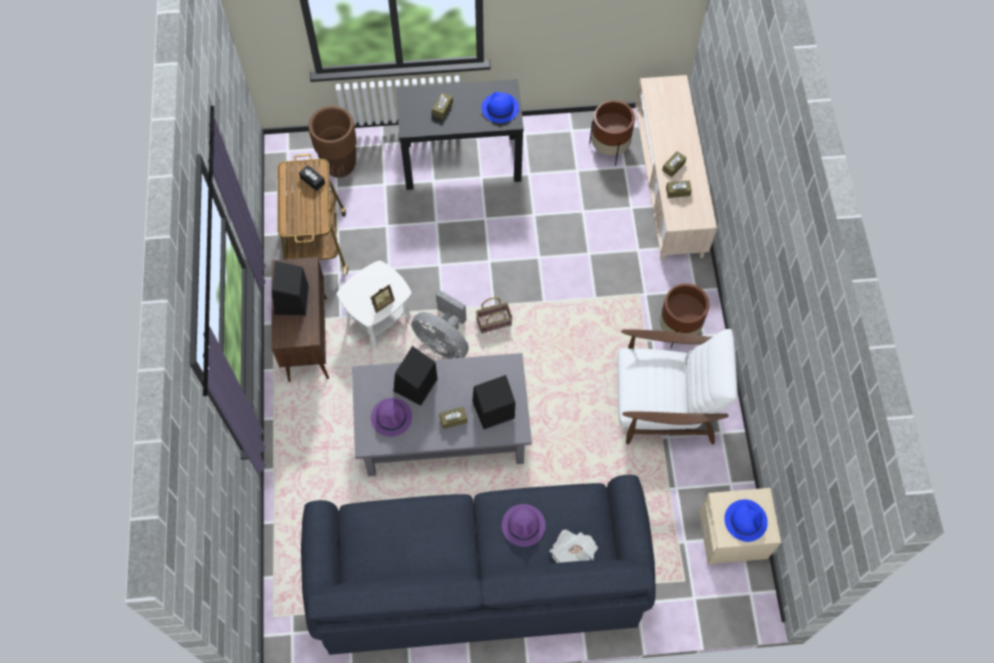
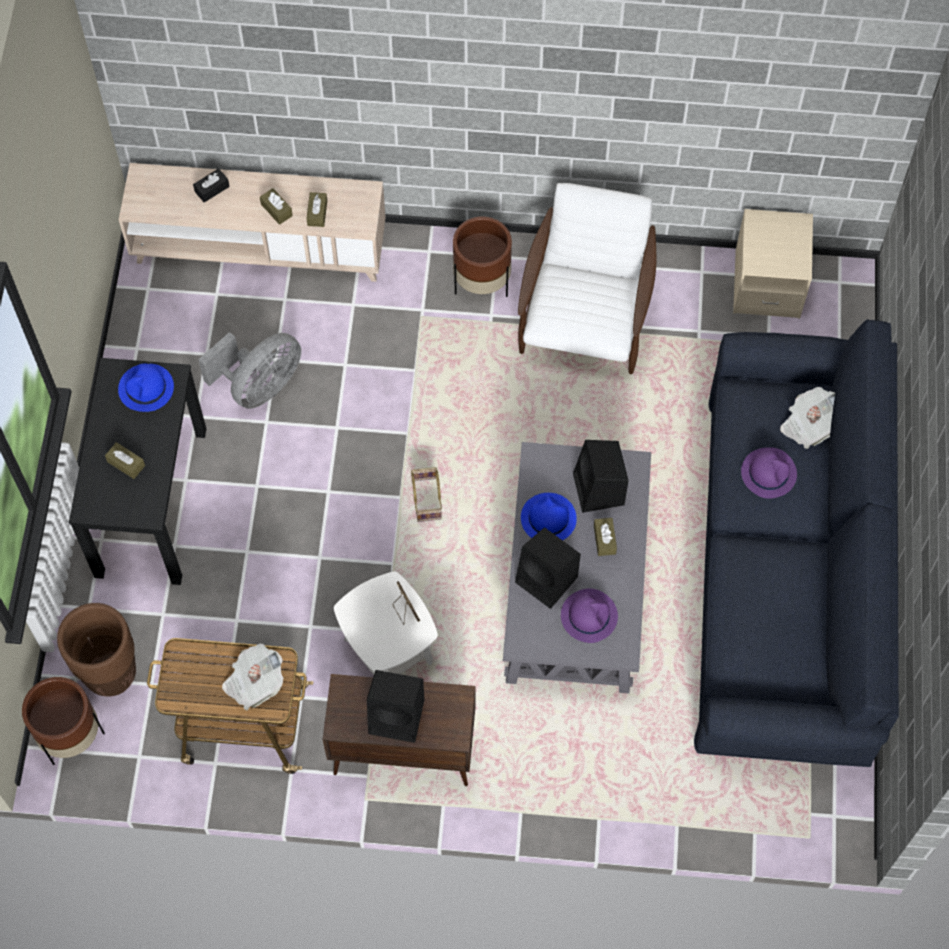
camera: 80 degrees left, 0 degrees up
(303, 212) = (254, 682): none -> newspaper
(312, 180) = (201, 663): black tissue box -> black tissue box (212, 189)
(444, 342) = (444, 569): grey fan -> grey fan (260, 386)
(609, 148) = (181, 307): brown planter -> brown planter (71, 735)
(745, 520) = (781, 243): blue hat -> blue hat (548, 518)

